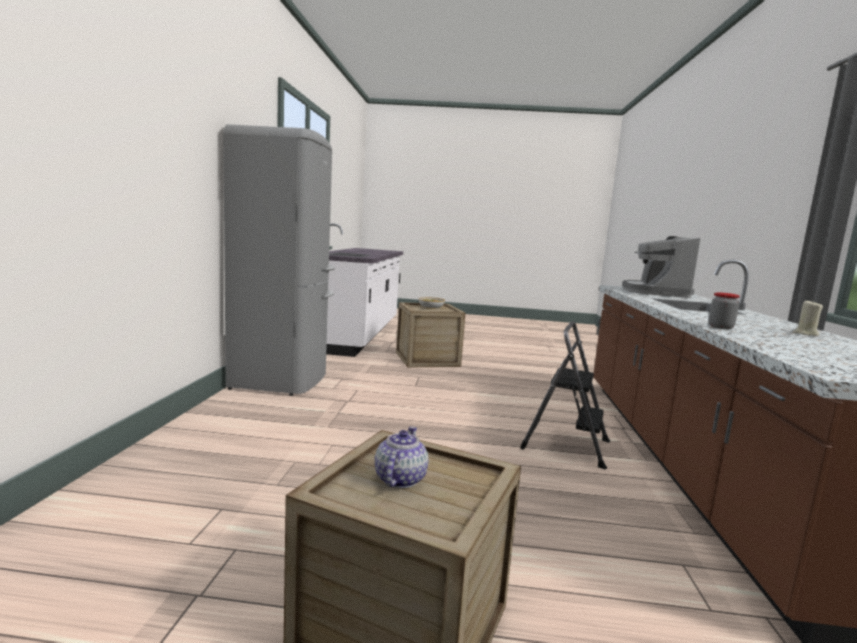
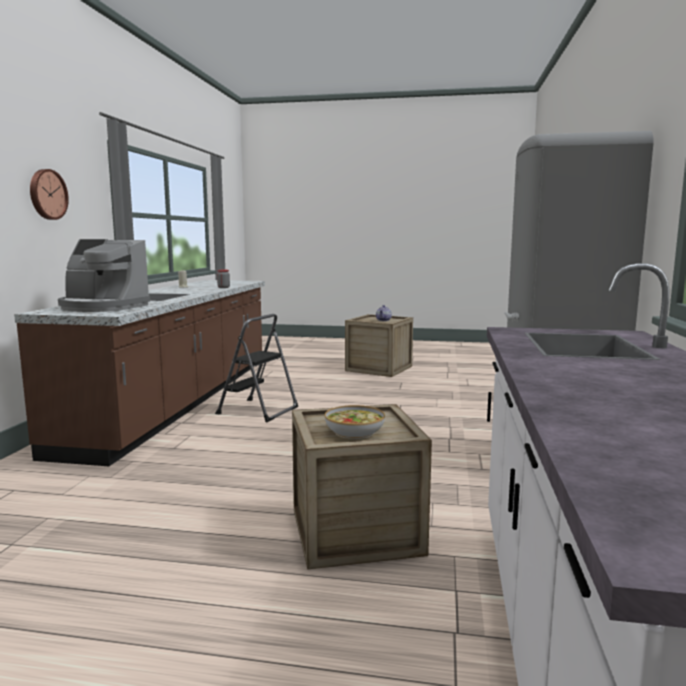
camera: 175 degrees left, 0 degrees up
(655, 292) = (102, 307): coffee machine -> coffee machine turned 90 degrees clockwise
(771, 195) = (47, 194): none -> wall clock

